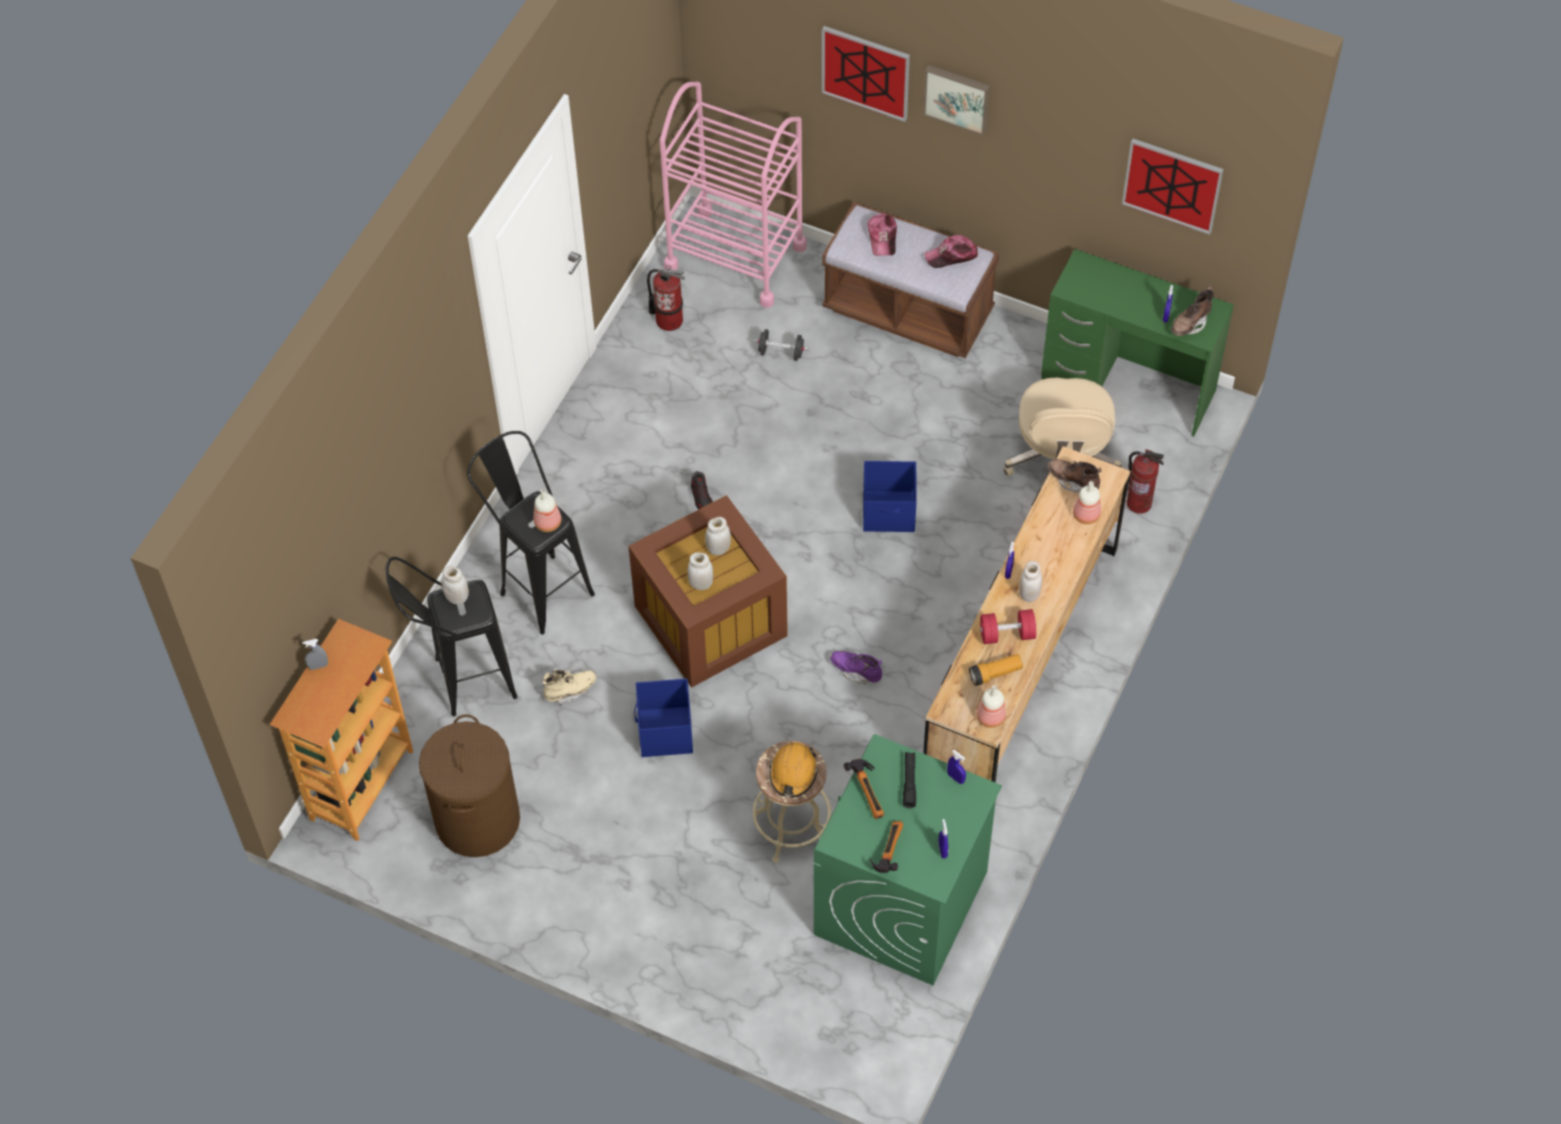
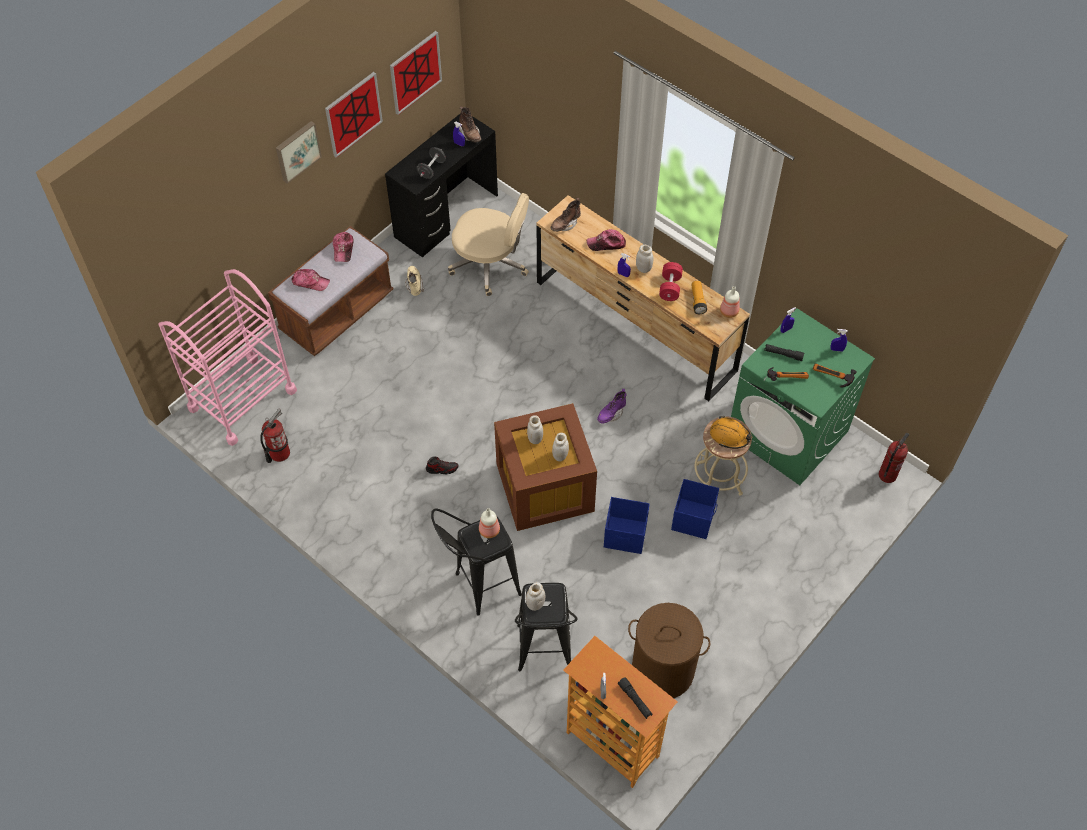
camera: 75 degrees left, 0 degrees up
(315, 702) = (635, 700): none -> black flashlight
(570, 690) = (574, 587): beige boot -> beige boot (414, 284)
(781, 353) = (338, 392): black dumbbell -> black dumbbell (431, 169)
(865, 72) = (243, 197): picture -> picture (353, 114)
(889, 512) = (495, 364): blue storage box -> blue storage box (693, 518)
(1057, 538) = (606, 243): none -> cap
(1085, 514) = (593, 225): bottle -> none
(1128, 385) = (446, 215): green desk -> black desk
(1139, 503) = (536, 235): fire extinguisher -> fire extinguisher (887, 475)

